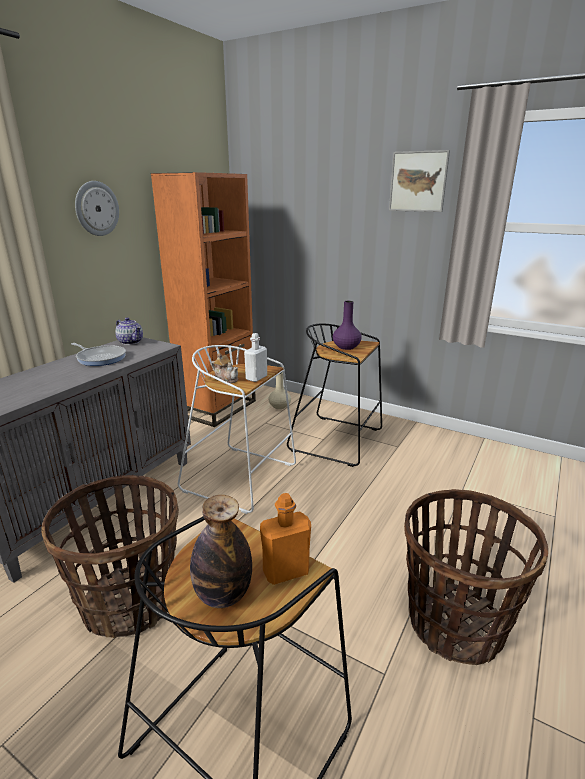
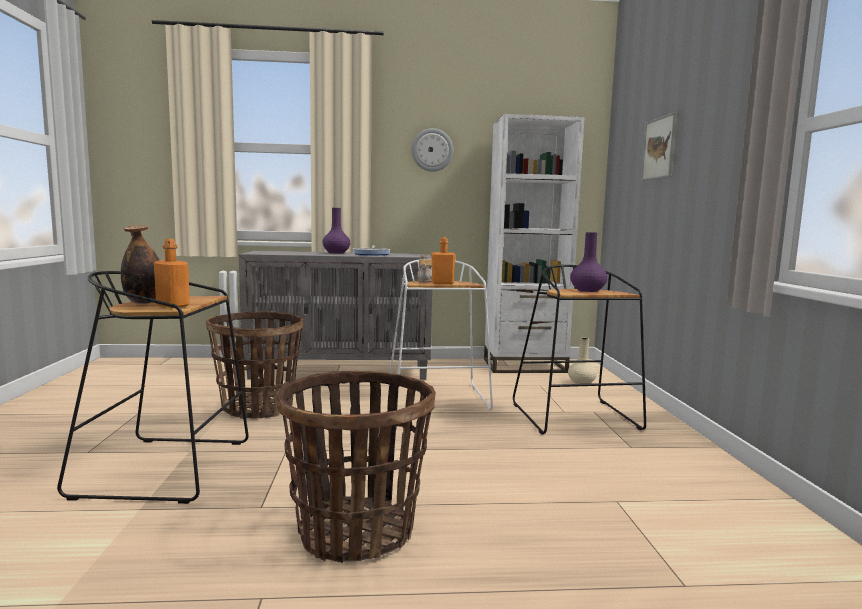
camera: 55 degrees right, 15 degrees down
(53, 370) = (336, 252): none -> purple vase
(130, 342) = (413, 254): teapot -> none
(218, 408) = (524, 366): orange bookcase -> white bookcase
(256, 378) = (442, 283): white bottle -> orange bottle
(418, 181) = (734, 87): picture -> picture (659, 148)

